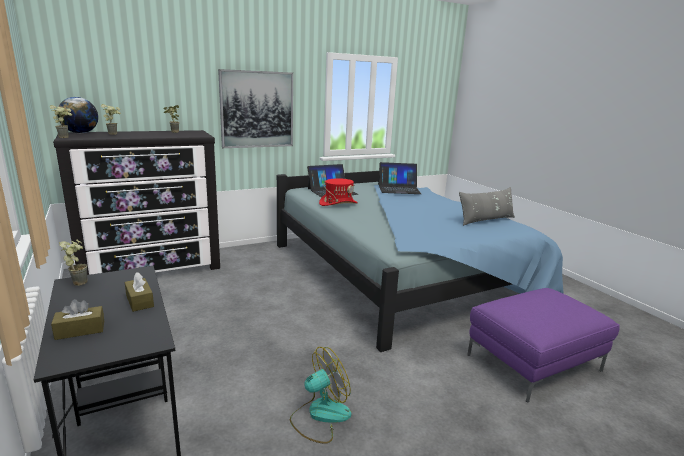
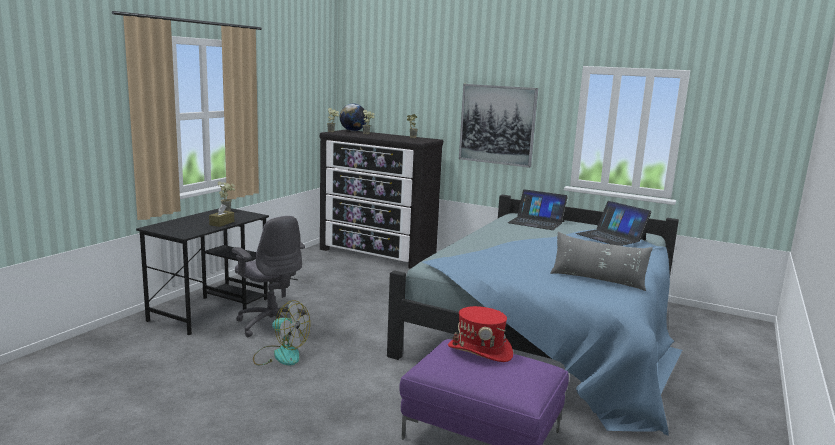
camera: 55 degrees right, 5 degrees down
(80, 330) = (180, 223): brown tissue box -> none
(233, 394) = (271, 323): none -> grey office chair
(338, 203) = (505, 229): red hat -> red hat (480, 351)

